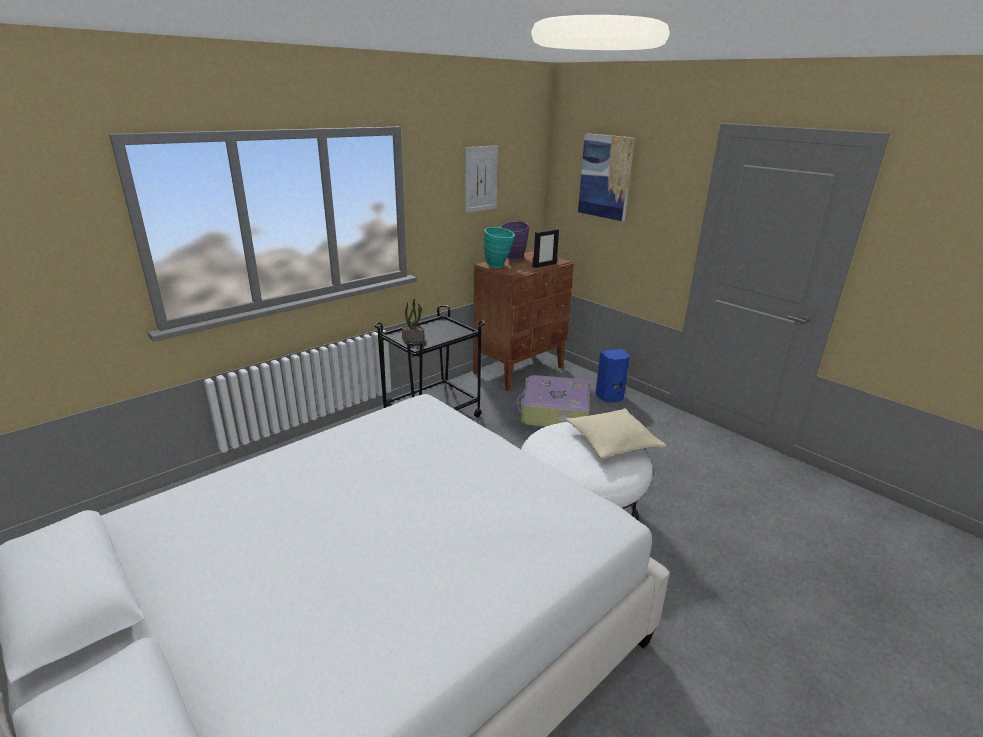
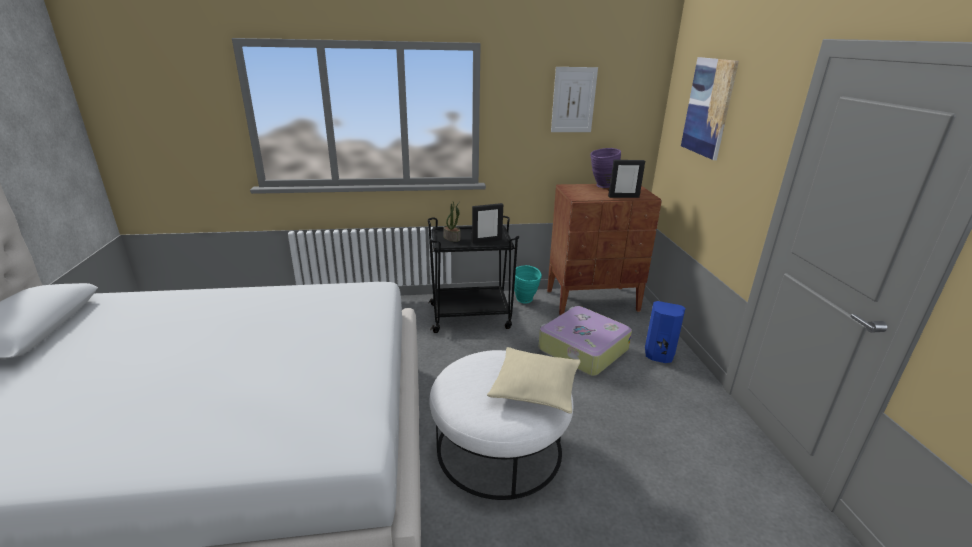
camera: 35 degrees right, 0 degrees up
(448, 333) = (486, 241): none -> picture frame
(498, 266) = (575, 190): turquoise vase -> turquoise vase (526, 301)

